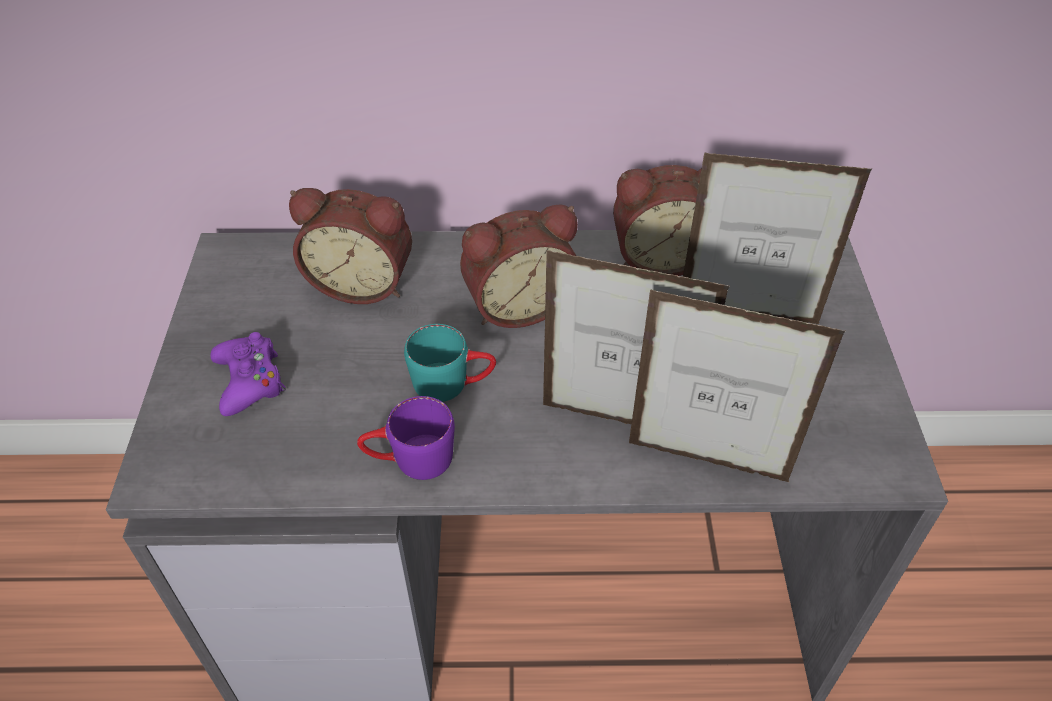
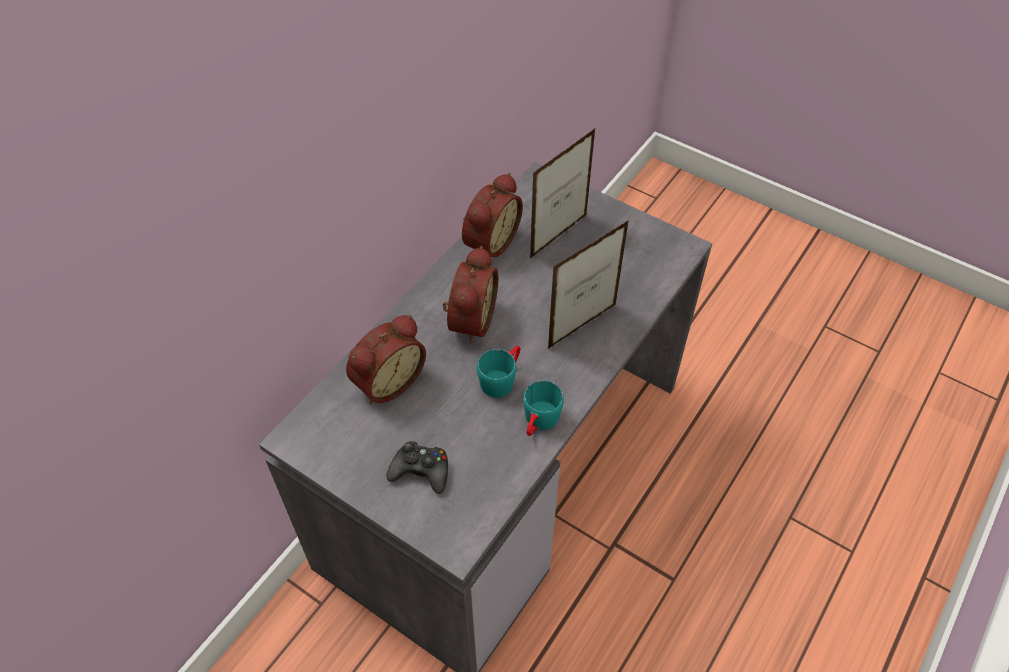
camera: 55 degrees left, 5 degrees up
(250, 381) = (421, 471): purple game controller -> black game controller
(410, 460) = (539, 423): purple mug -> turquoise mug
(707, 462) = (632, 308): picture frame -> none

